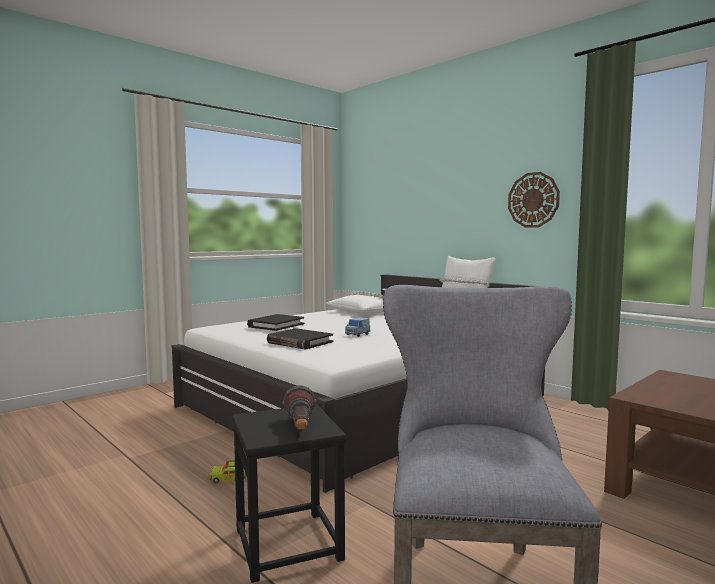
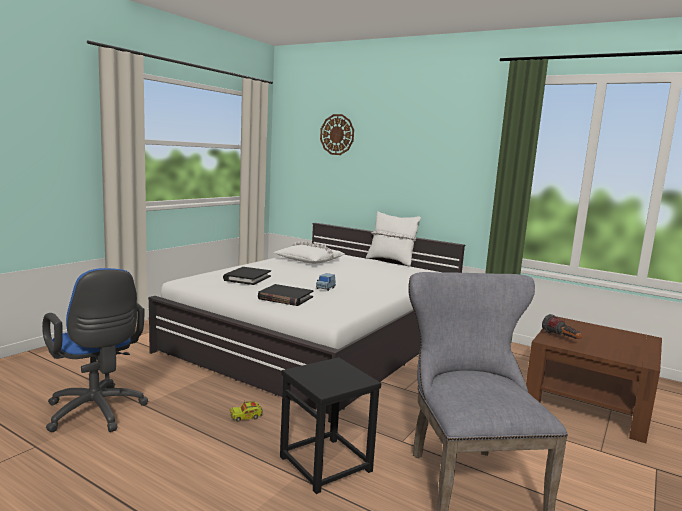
camera: 15 degrees left, 5 degrees up
(75, 464) = (97, 413): none -> blue office chair
(300, 428) = (345, 380): flashlight -> flashlight (562, 338)
(533, 200) = (456, 172): wall clock -> wall clock (337, 134)

